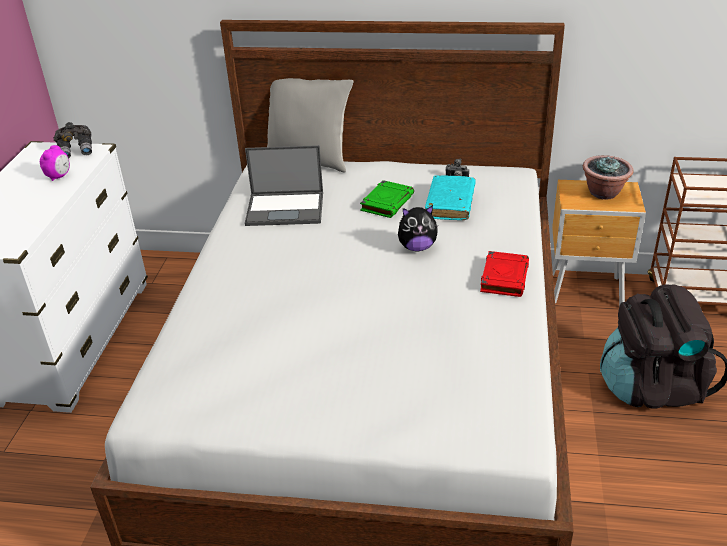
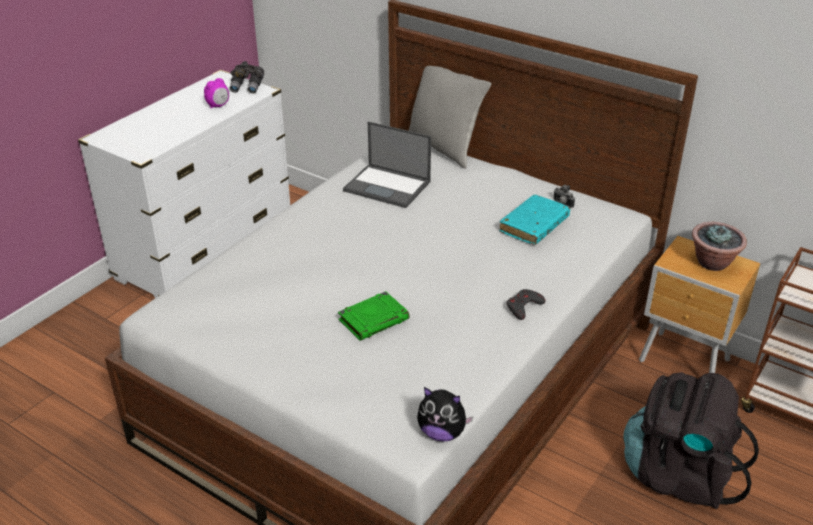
camera: 25 degrees right, 0 degrees up
(387, 202) = (479, 207): green book -> green book (374, 319)
(417, 247) = (470, 255): plush toy -> plush toy (442, 433)
(504, 277) = (523, 307): red book -> grey game controller

